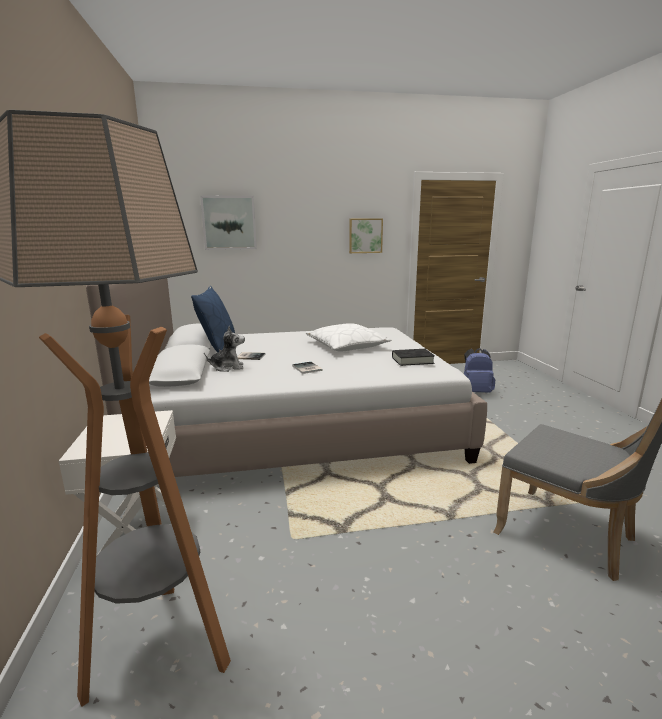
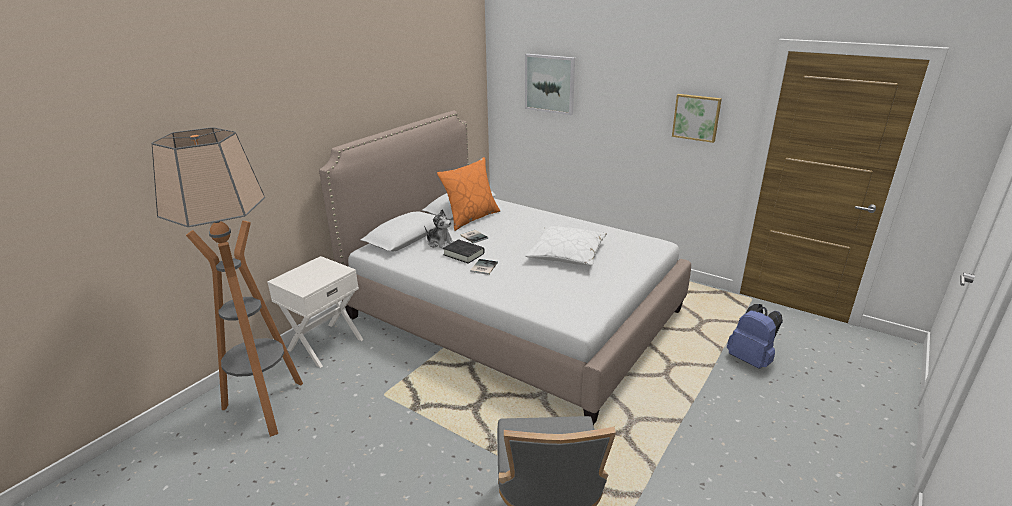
camera: 45 degrees right, 10 degrees up
(218, 348) = (471, 218): blue pillow -> orange pillow
(412, 360) = (575, 296): black book -> black book (463, 254)

